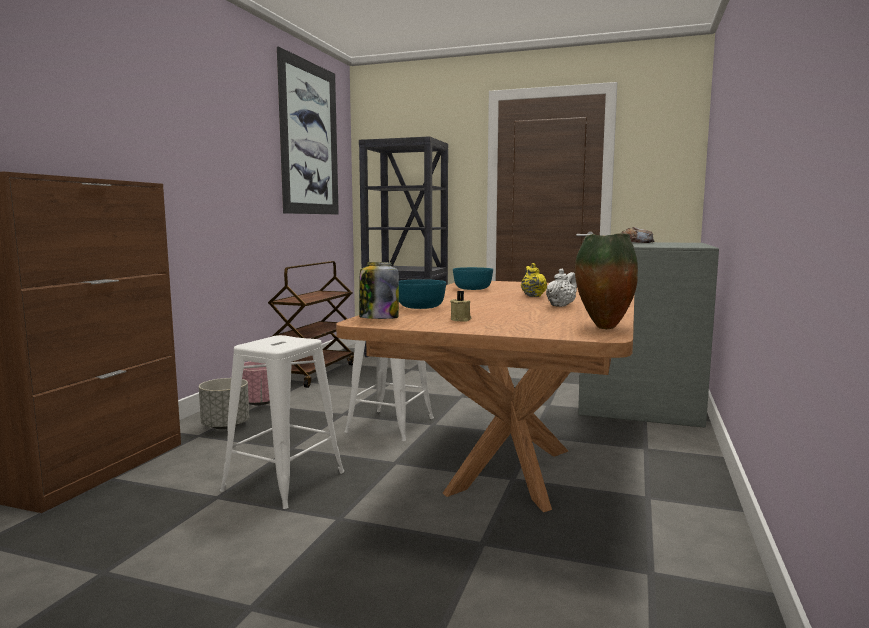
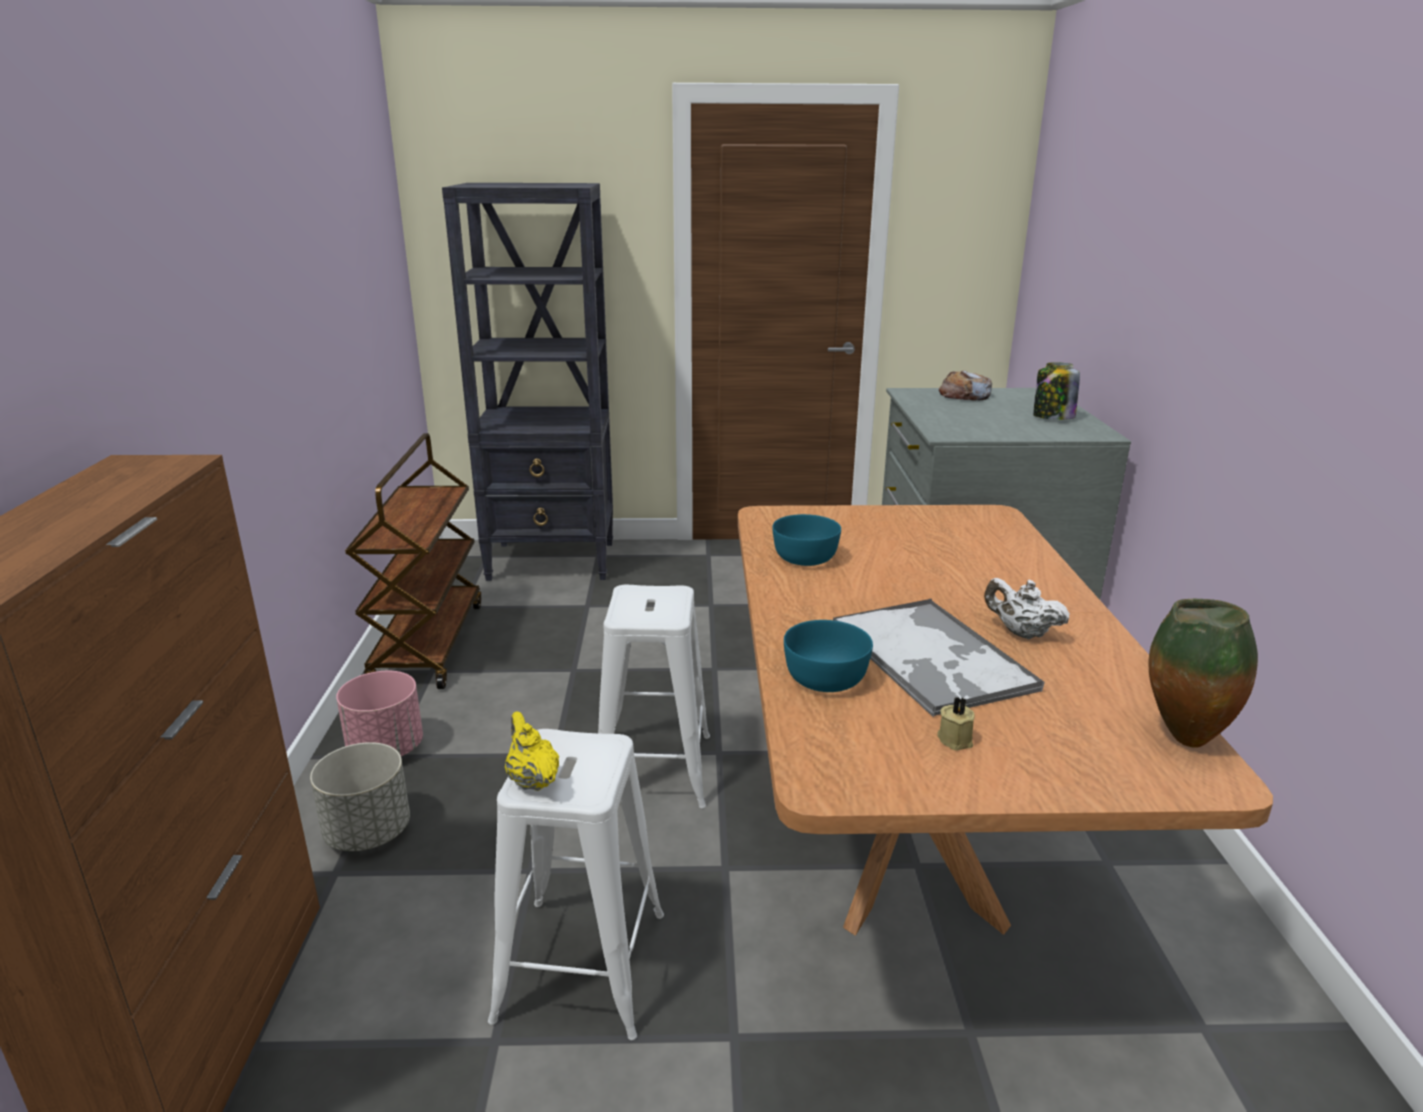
camera: 20 degrees left, 15 degrees up
(309, 139) = (346, 193): picture -> none
(378, 318) = (825, 760): jar -> jar (1052, 417)
(492, 307) = (932, 657): none -> tray
(533, 296) = (933, 586): yellow teapot -> yellow teapot (532, 780)
(561, 305) = (1021, 633): white teapot -> white teapot turned 75 degrees counterclockwise

